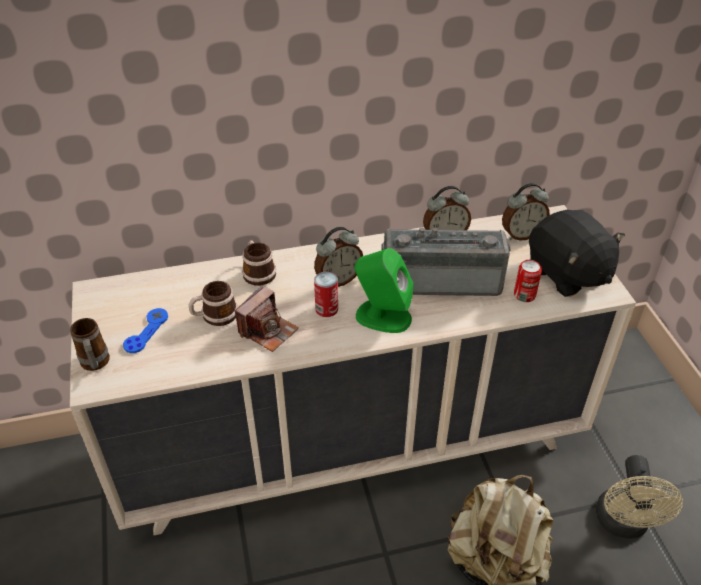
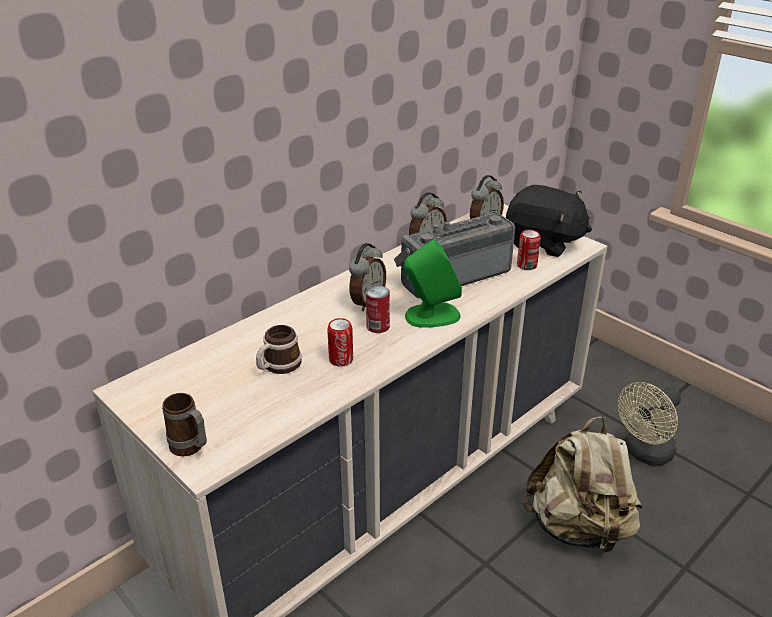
camera: 30 degrees left, 10 degrees down
(146, 331) = (219, 402): blue game controller -> none
(258, 272) = (286, 320): mug -> none
(268, 330) = (341, 360): camera -> can
(623, 524) = (644, 453): beige fan -> beige fan turned 75 degrees clockwise

